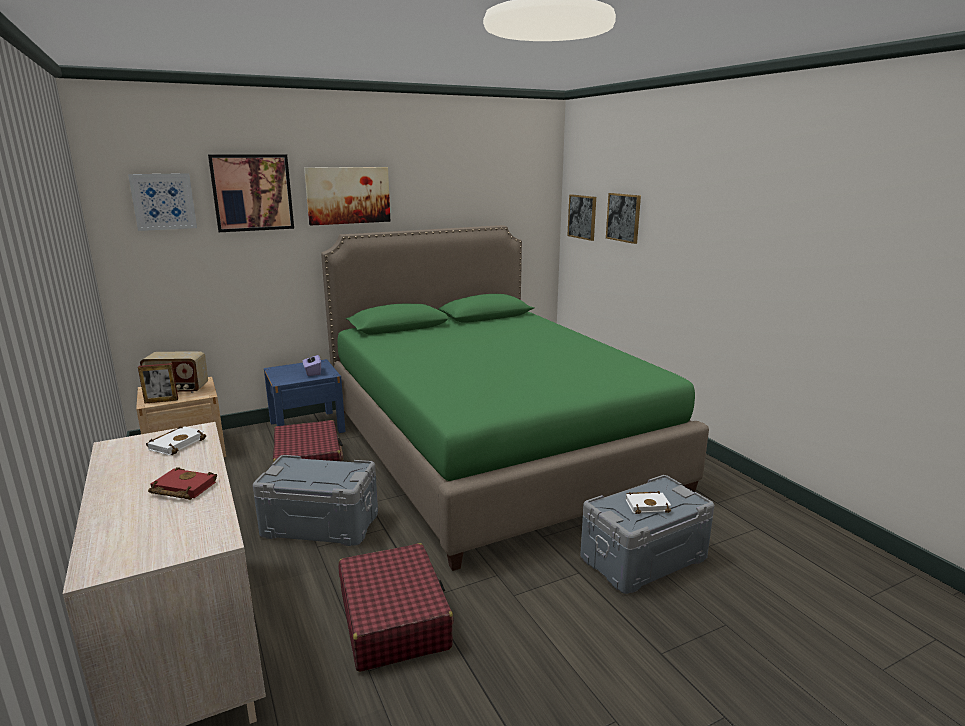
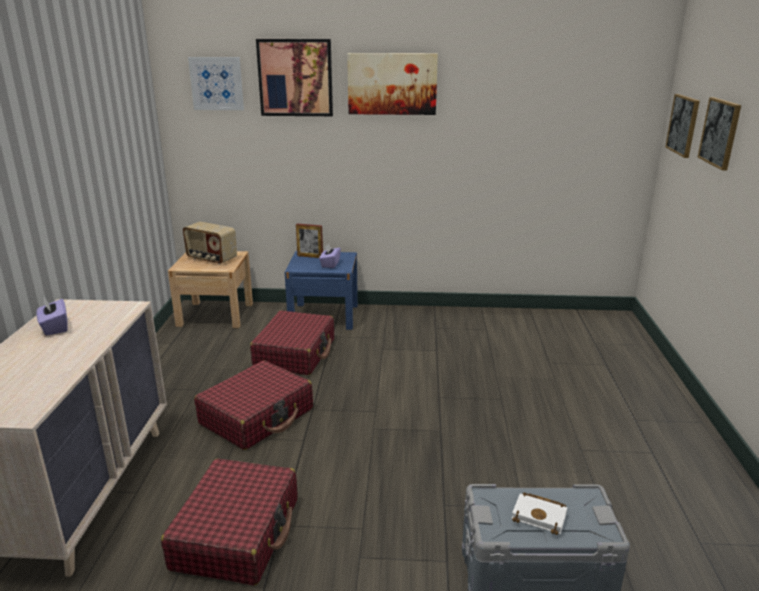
camera: 30 degrees right, 5 degrees up
(134, 465) = (55, 327): none -> purple tissue box
(161, 401) = (190, 267): picture frame -> picture frame (310, 256)
(177, 443) = (102, 315): white book -> none
(181, 489) = (57, 359): red book -> none
(321, 524) = (257, 416): grey storage box -> red suitcase
(491, 447) = (477, 385): green bed -> none

